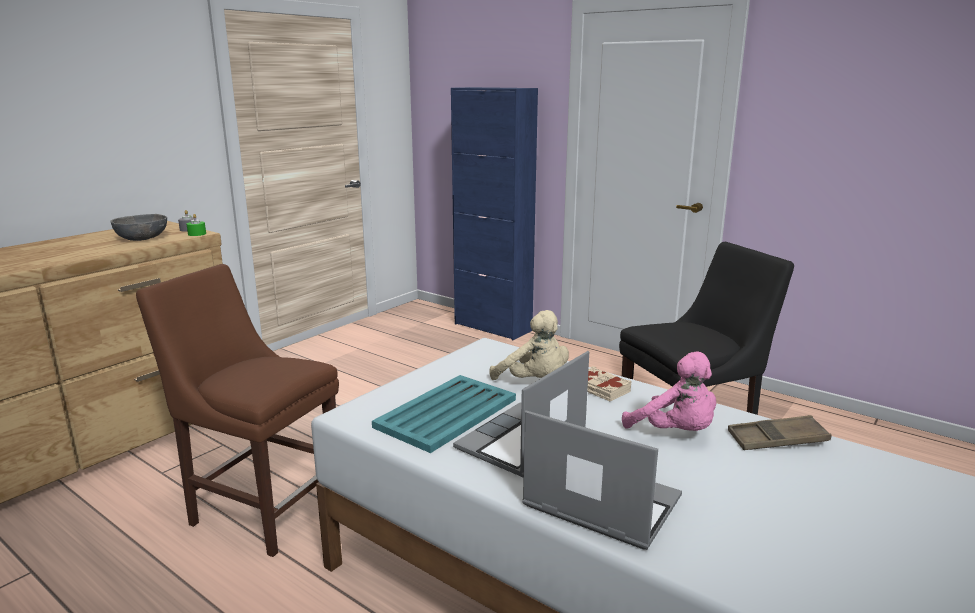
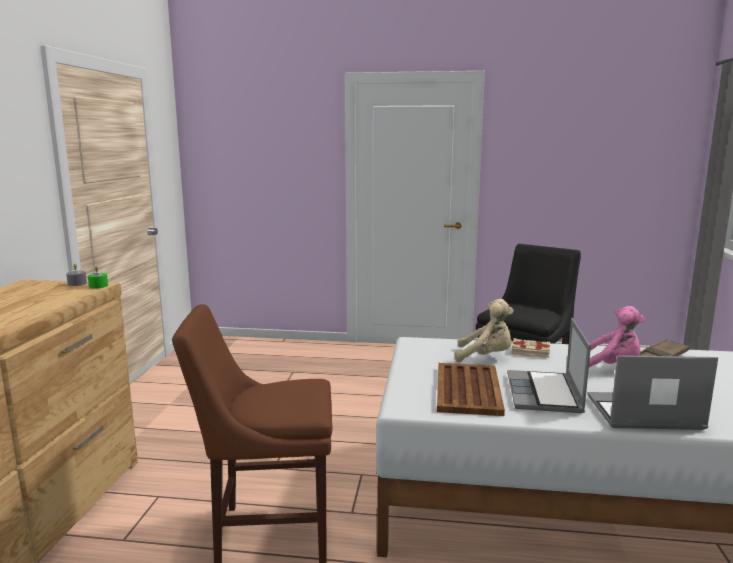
camera: 30 degrees left, 5 degrees down
(142, 239) = (47, 297): grey bowl -> none
(448, 413) = (468, 389): turquoise tray -> brown tray
(492, 327) = (287, 345): blue cabinet -> none

